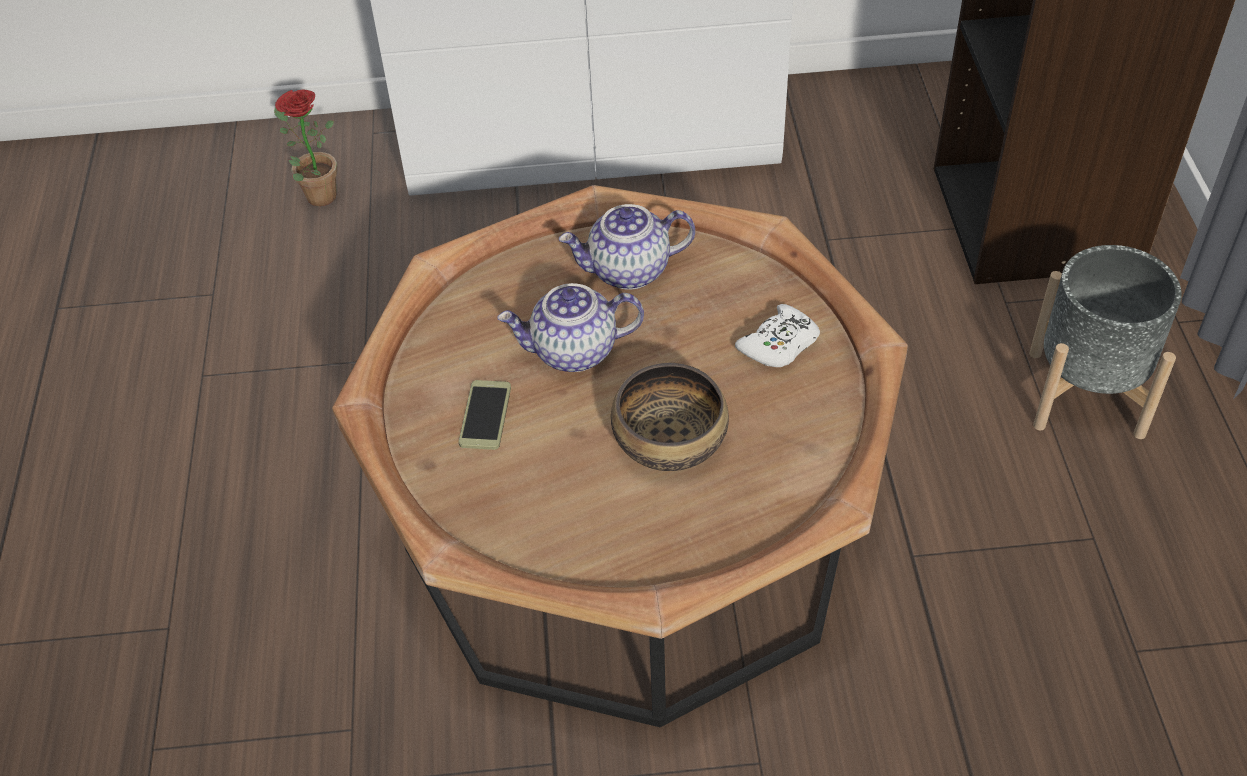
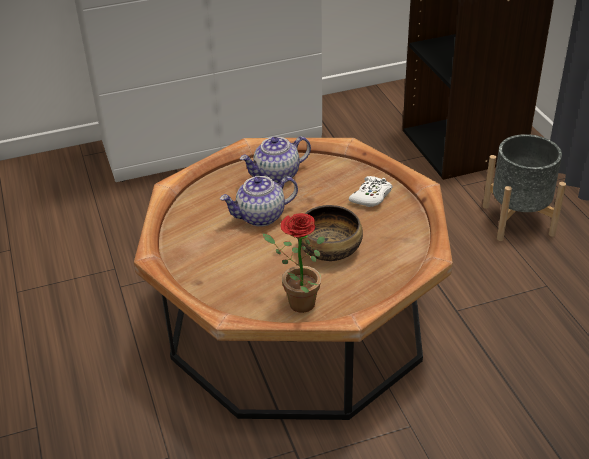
camera: 15 degrees left, 10 degrees down
(315, 194) = (58, 190): potted plant -> potted plant (296, 302)
(485, 415) = (222, 254): phone -> none

